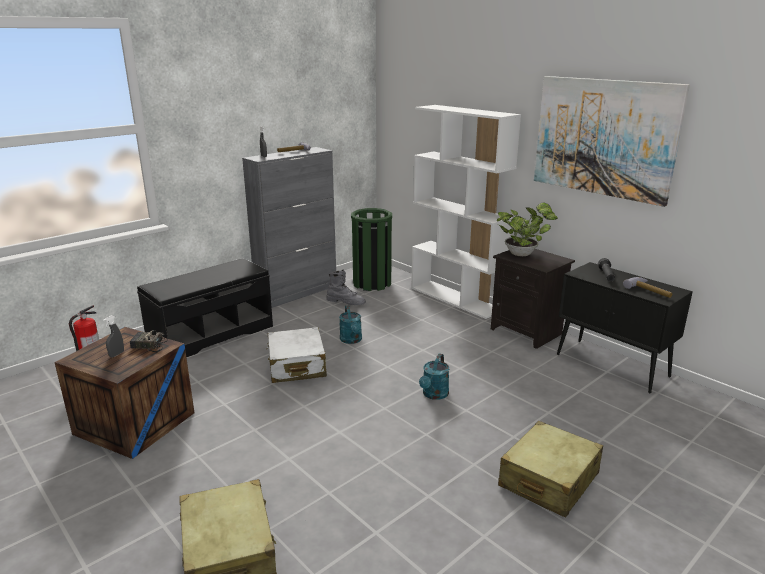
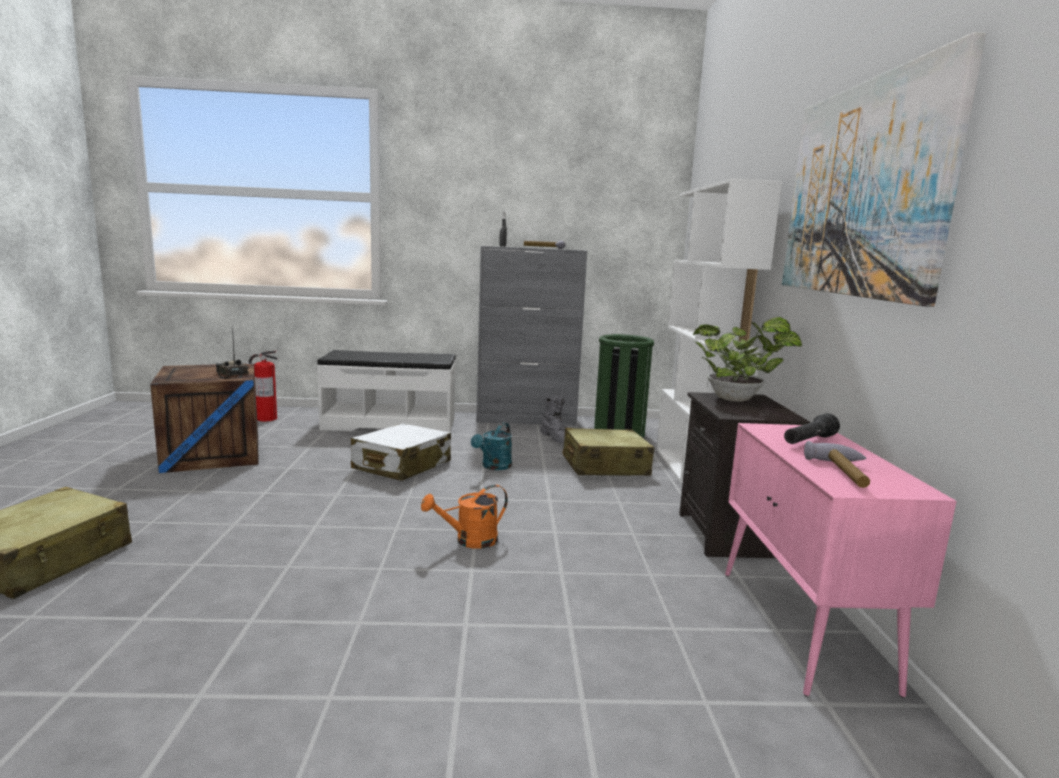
camera: 40 degrees right, 10 degrees down
(116, 354) = (200, 372): grey spray bottle -> none
(211, 335) = (390, 423): black bench -> white bench
(434, 395) = (469, 541): turquoise watering can -> orange watering can
(548, 480) = (397, 695): beige suitcase -> beige suitcase (604, 466)
(613, 365) = (803, 628): black cabinet -> pink cabinet

